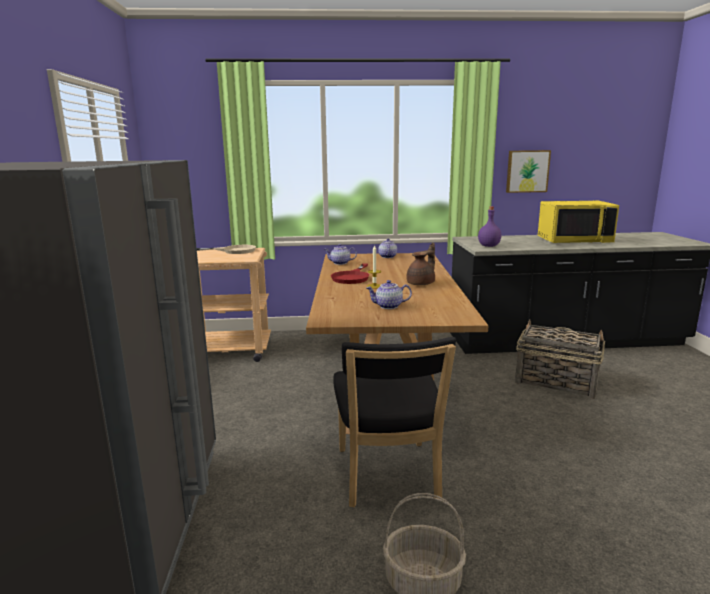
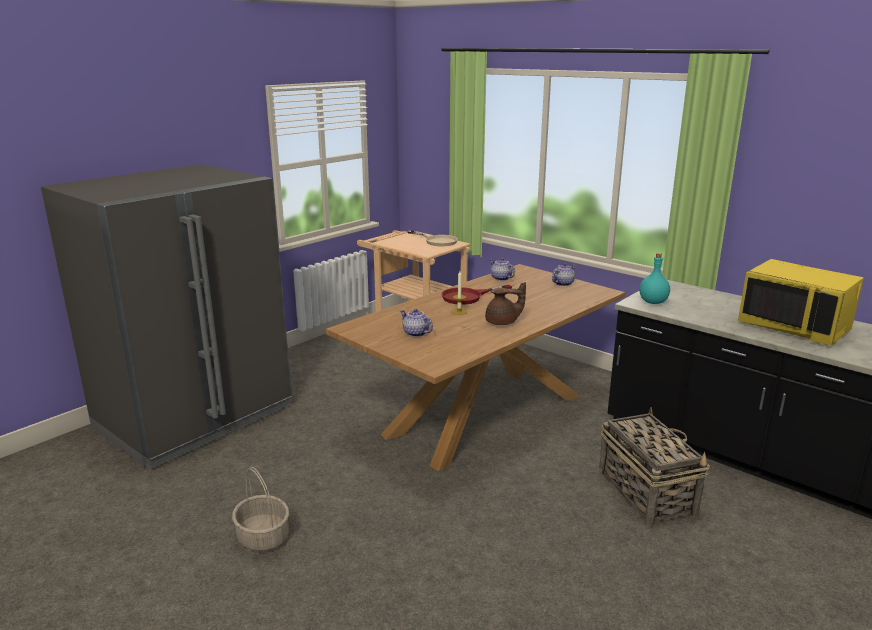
camera: 45 degrees right, 5 degrees up
(388, 477) = (352, 477): black chair -> none
(488, 246) = (652, 302): purple bottle -> turquoise bottle
(527, 171) = (795, 210): picture -> none

